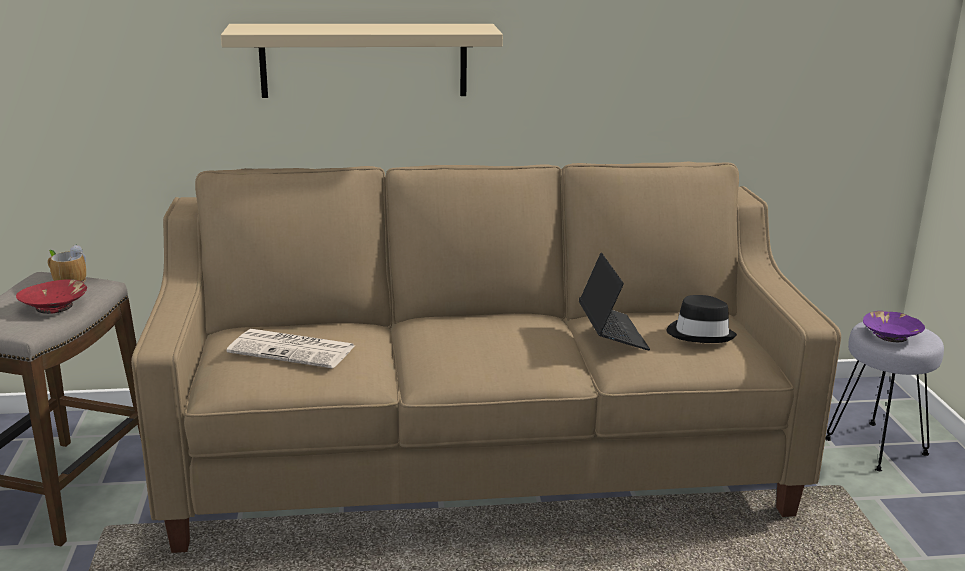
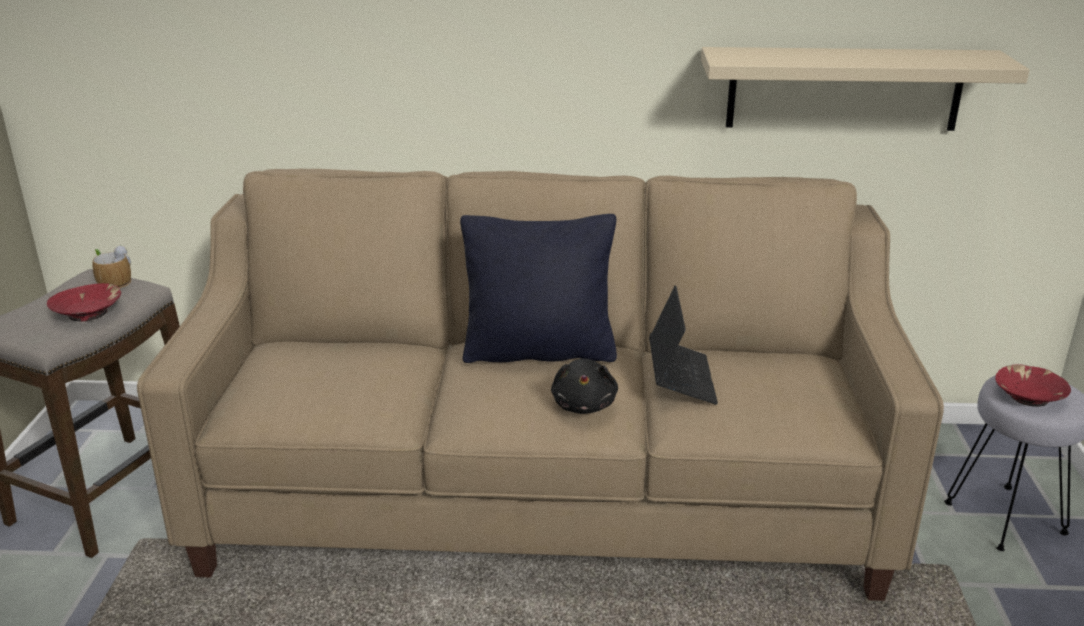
camera: 10 degrees right, 5 degrees up
(294, 350) = (325, 376): newspaper -> none
(364, 60) = (433, 51): beige shelf -> beige shelf (844, 89)
(480, 321) = (539, 352): none -> black pillow
(536, 358) = (584, 405): none -> black plush toy
(700, 334) = (784, 386): black hat -> none
(891, 335) = (1029, 396): purple bowl -> red bowl

